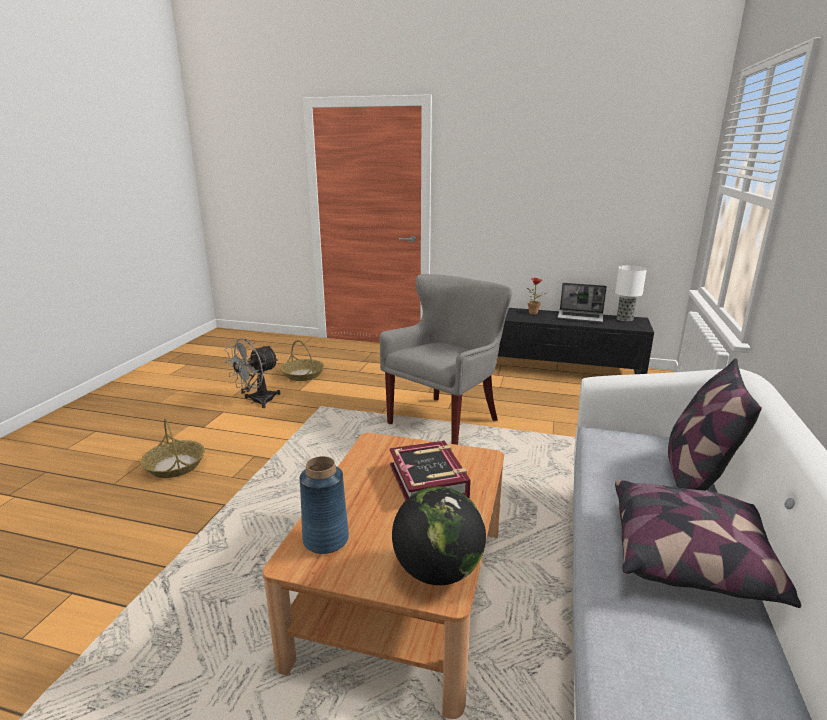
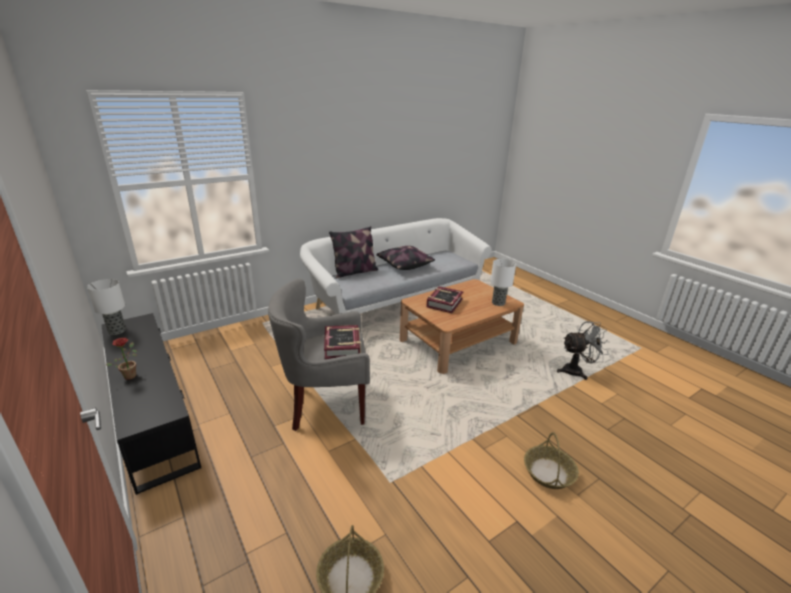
camera: 140 degrees left, 5 degrees up
(257, 401) = (444, 539): grey fan -> grey fan (577, 371)
(325, 539) = (498, 303): blue vase -> table lamp
(429, 351) = (342, 346): none -> book
(437, 571) = (472, 286): globe -> none
(581, 317) = (126, 349): laptop -> none

